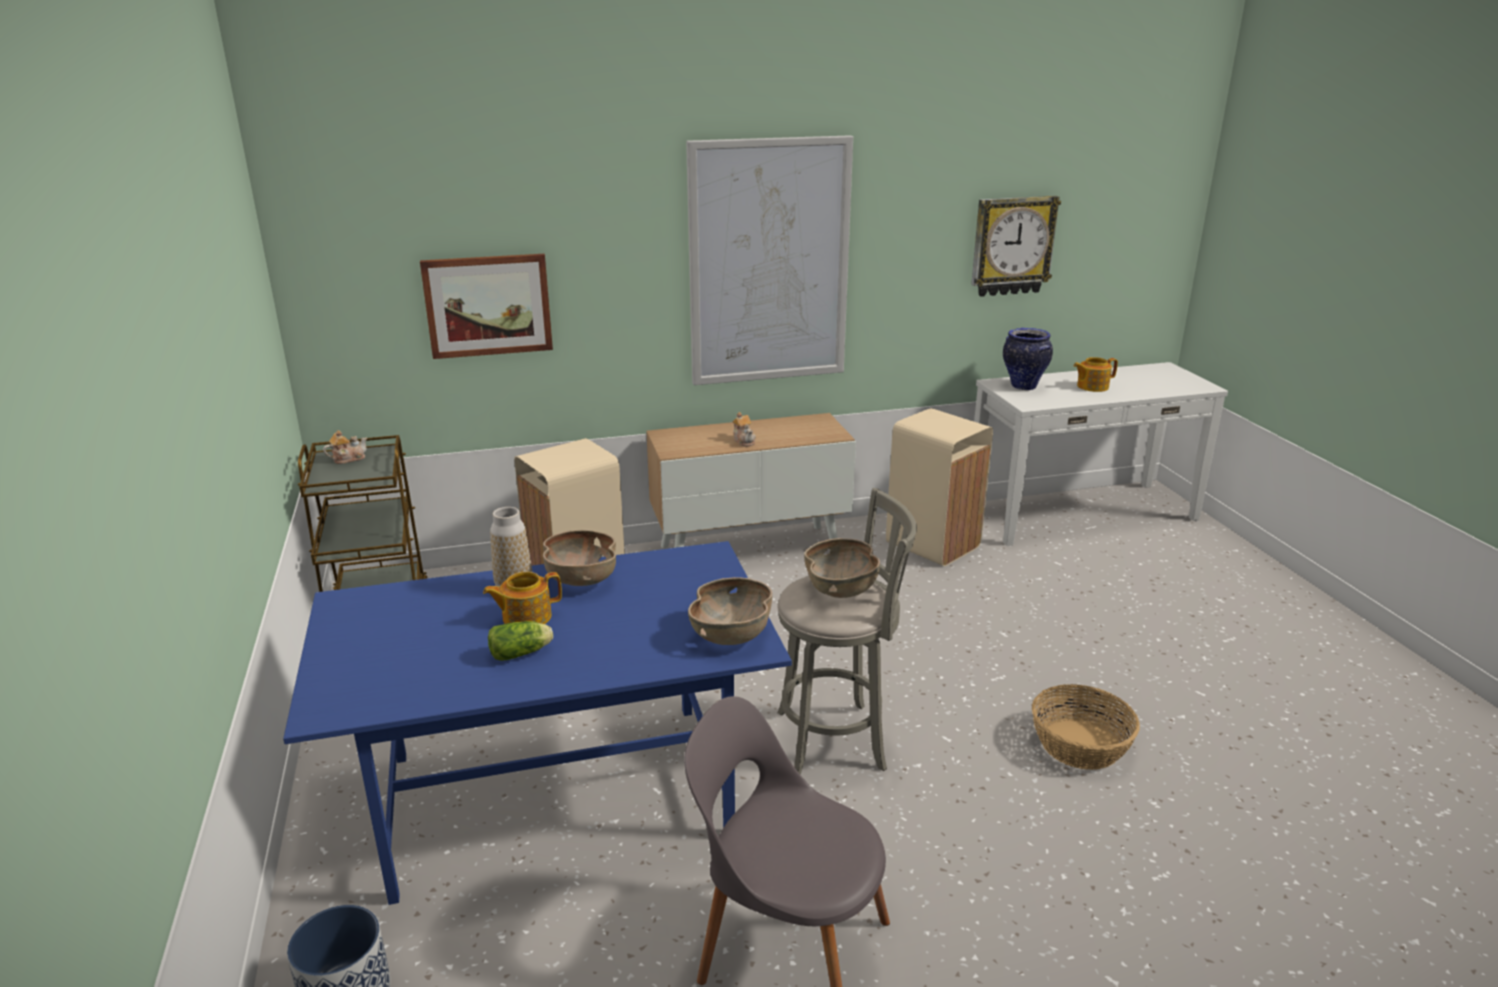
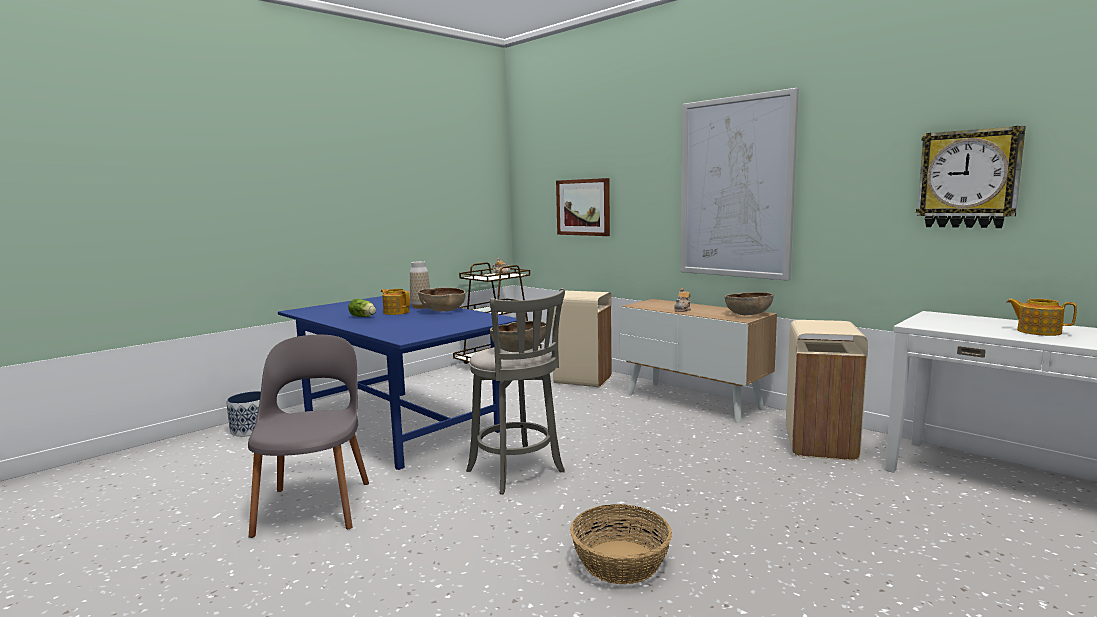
camera: 60 degrees right, 15 degrees down
(731, 634) = (415, 334): brown bowl -> brown bowl (748, 315)
(1023, 386) = (954, 319): vase -> none

